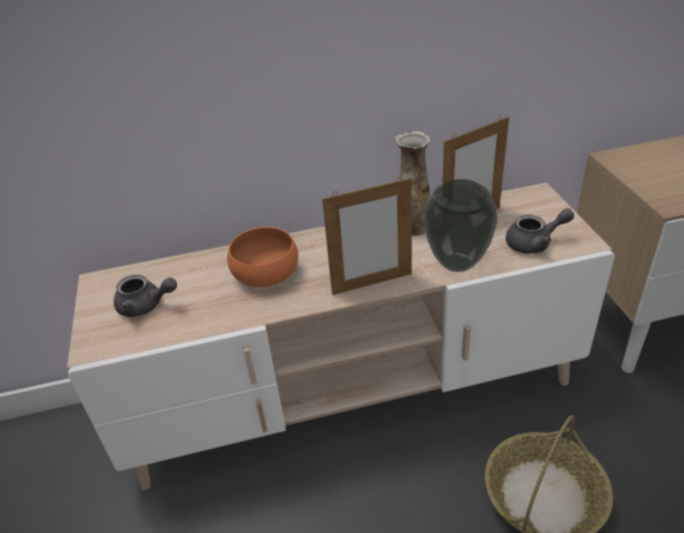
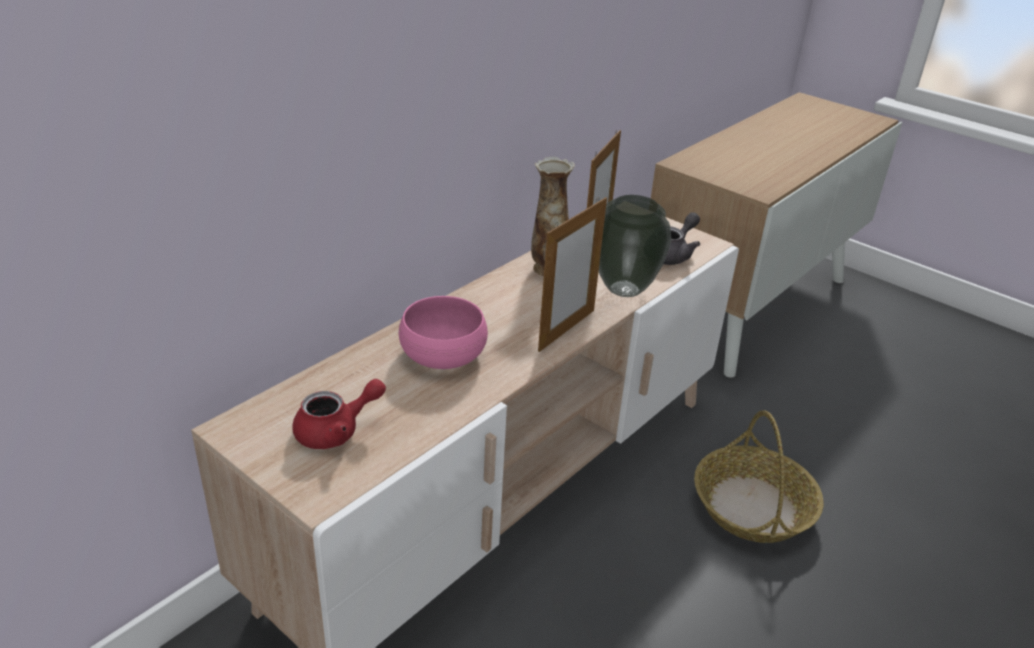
camera: 40 degrees left, 5 degrees down
(146, 306) = (336, 431): grey teapot -> red teapot
(266, 273) = (443, 353): orange bowl -> pink bowl

